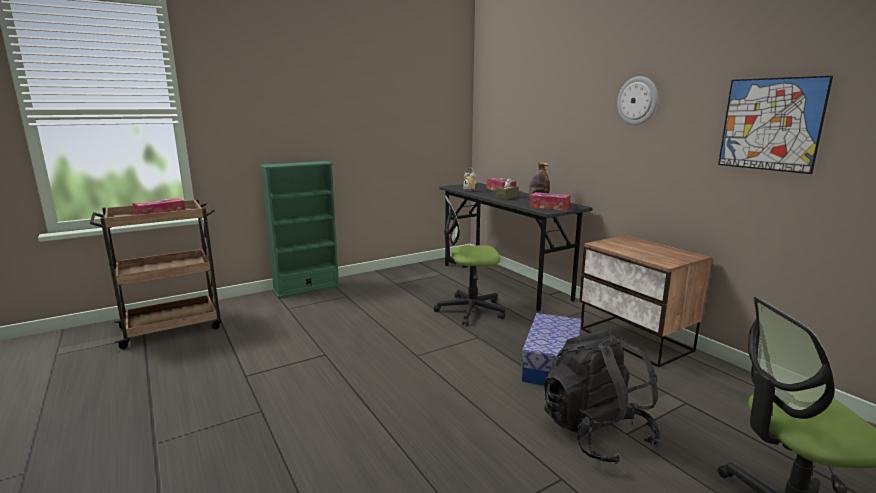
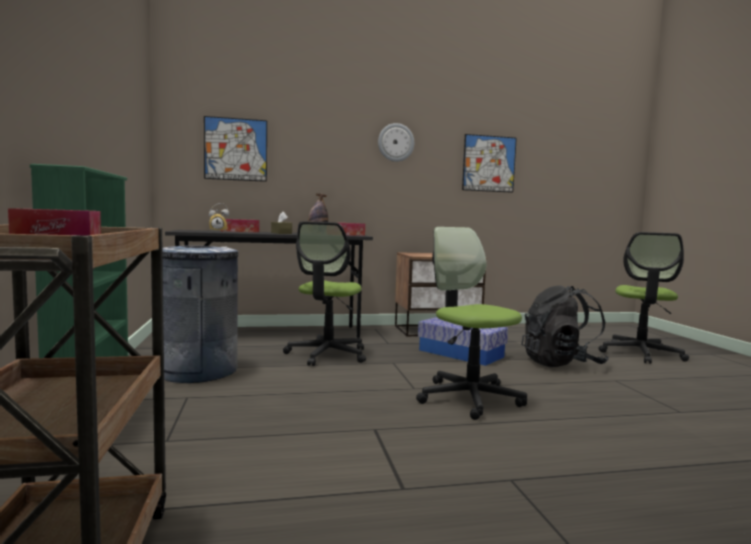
camera: 70 degrees left, 10 degrees down
(392, 286) = (198, 371): none -> grey trash can
(411, 381) = (469, 398): none -> office chair
(511, 117) = (236, 149): none -> picture

